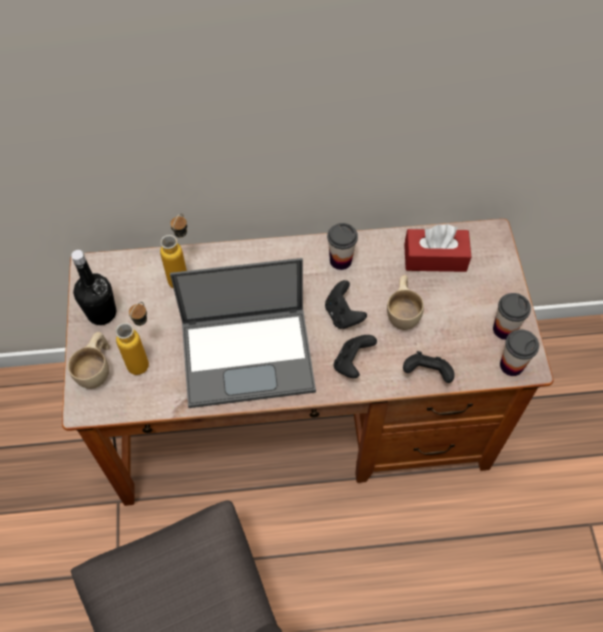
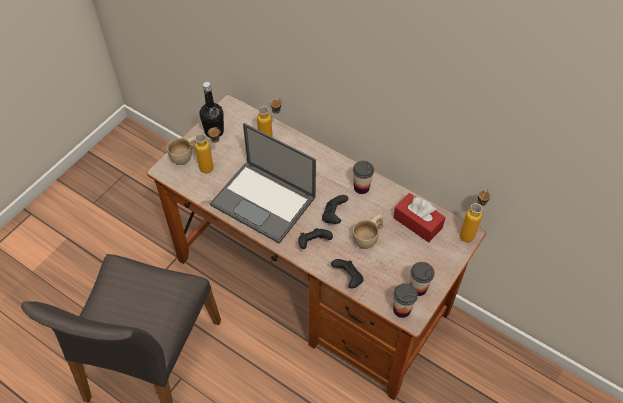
camera: 40 degrees right, 5 degrees down
(493, 230) = (469, 232): none -> bottle

